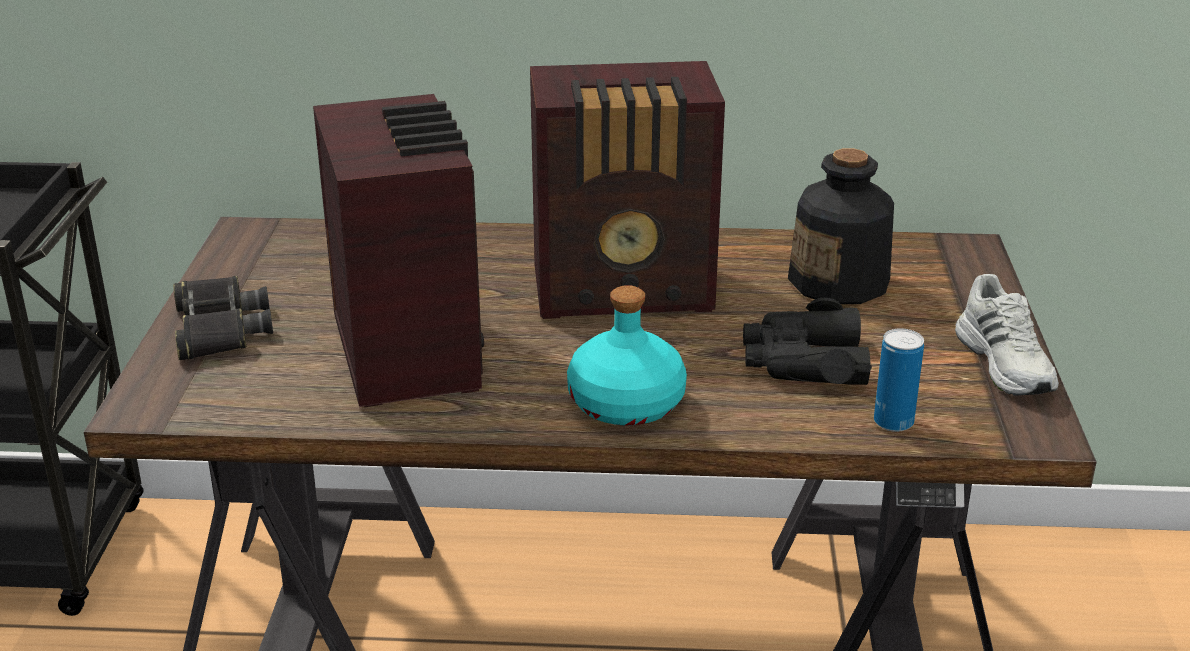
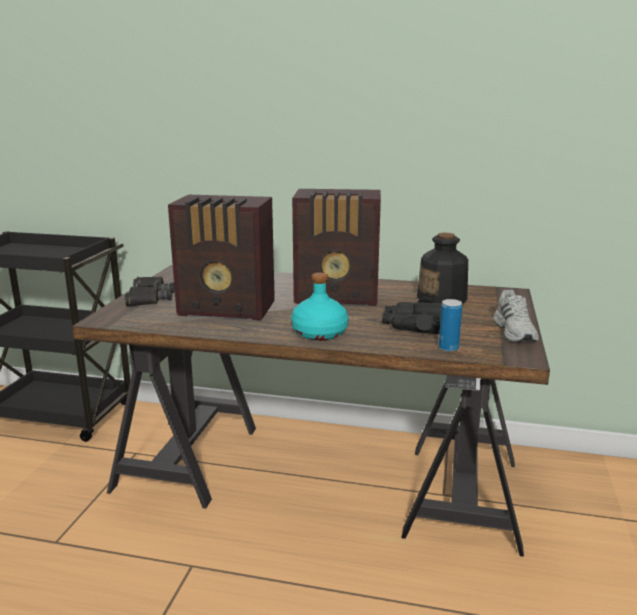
camera: 10 degrees right, 10 degrees down
(408, 350) = (228, 309): radio -> radio turned 105 degrees clockwise

